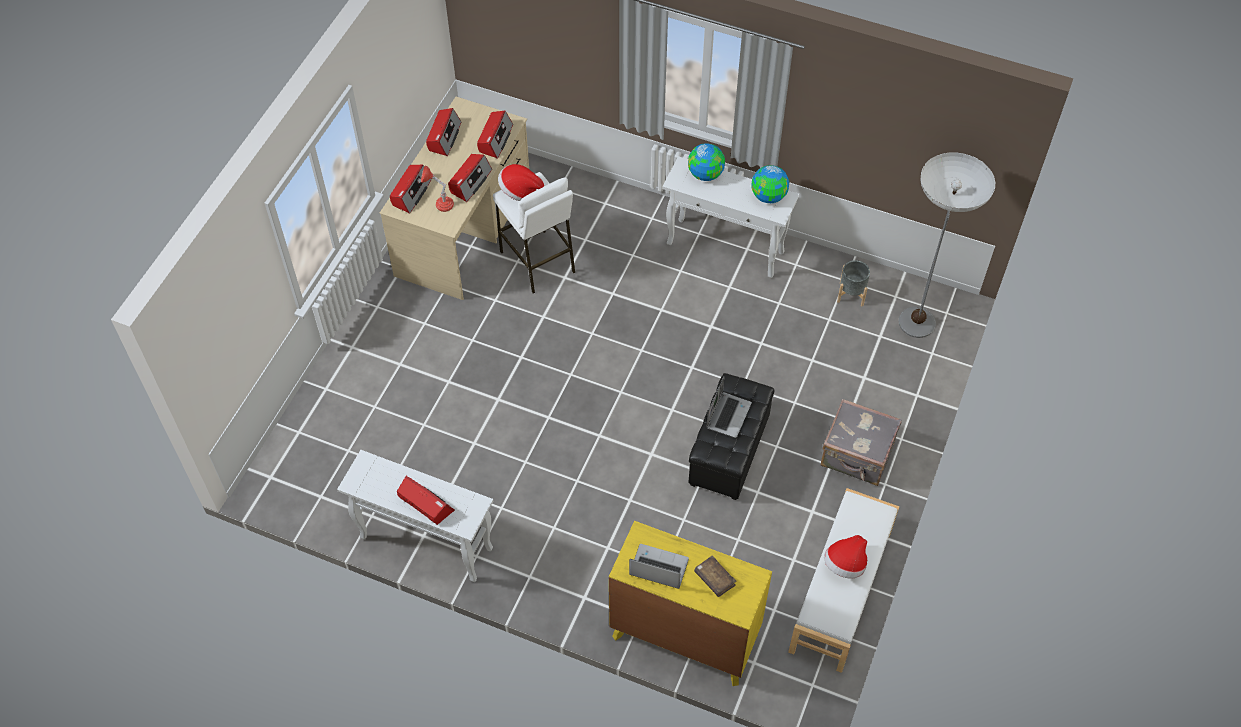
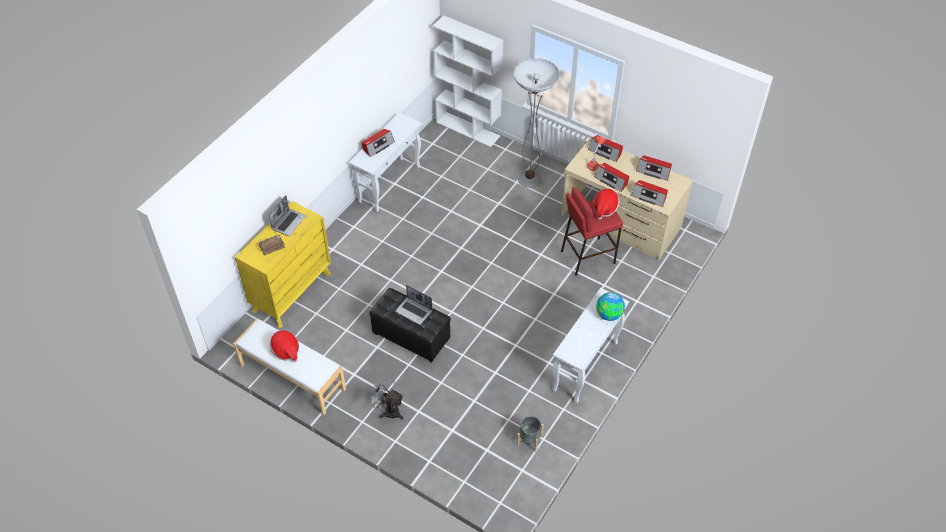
camera: 100 degrees right, 5 degrees down
(281, 448) = (468, 129): none -> white bookcase
(537, 262) = (587, 256): white stool -> red stool
(769, 196) = (581, 349): globe -> none
(857, 456) = (388, 410): grey suitcase -> grey fan
(916, 322) = (494, 478): floor lamp -> floor lamp (529, 179)

